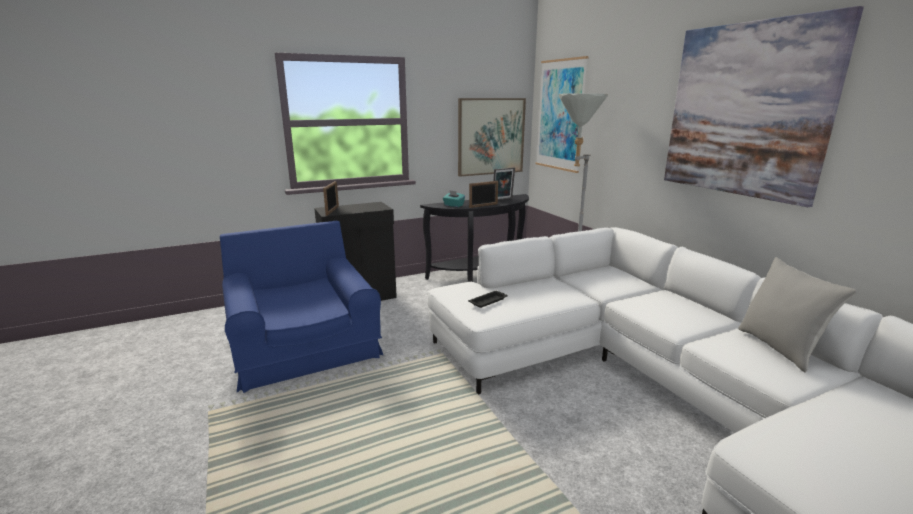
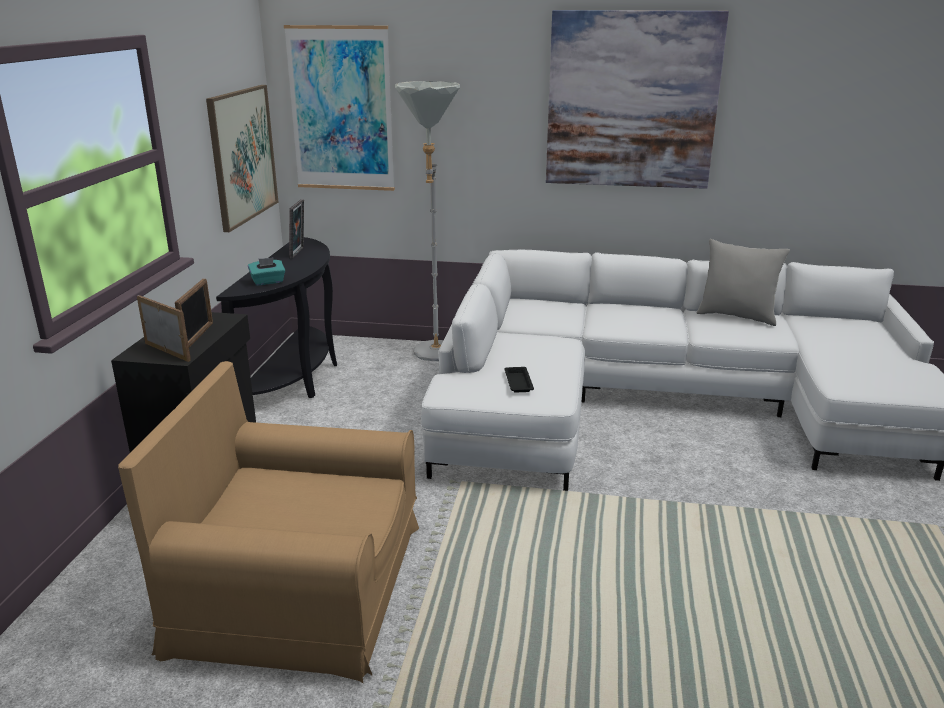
camera: 55 degrees left, 5 degrees up
(304, 347) = (299, 586): blue armchair -> brown armchair
(483, 206) = (306, 269): picture frame -> picture frame (198, 337)

